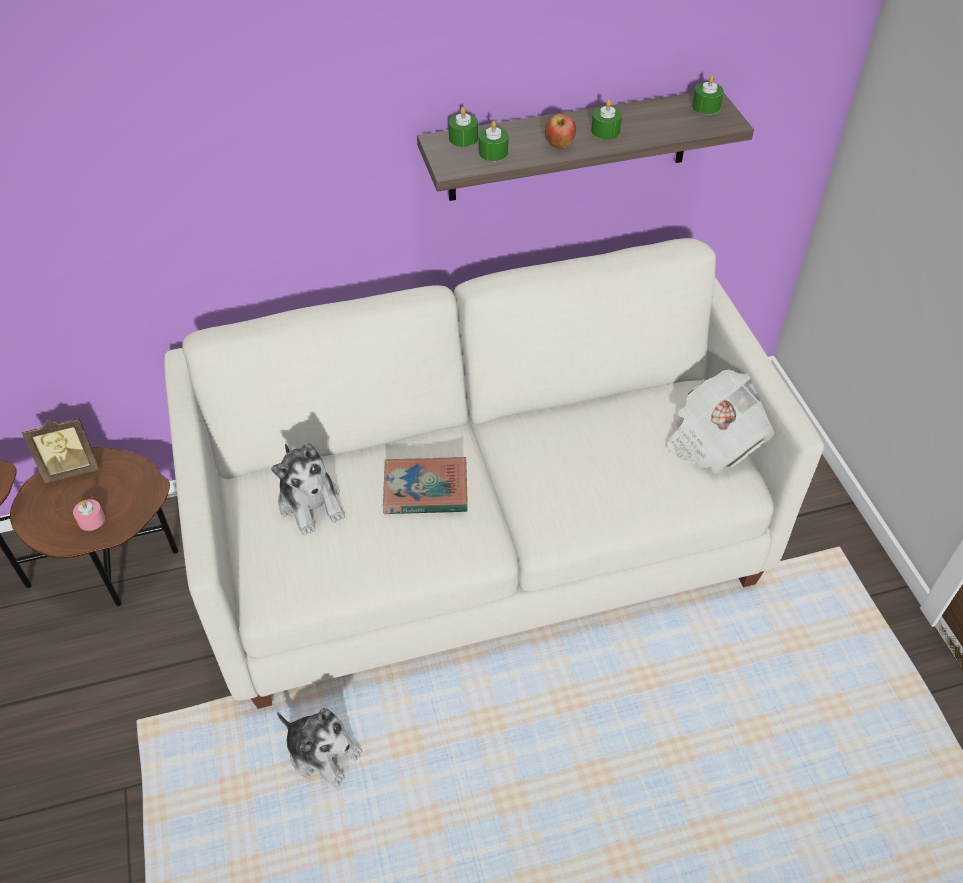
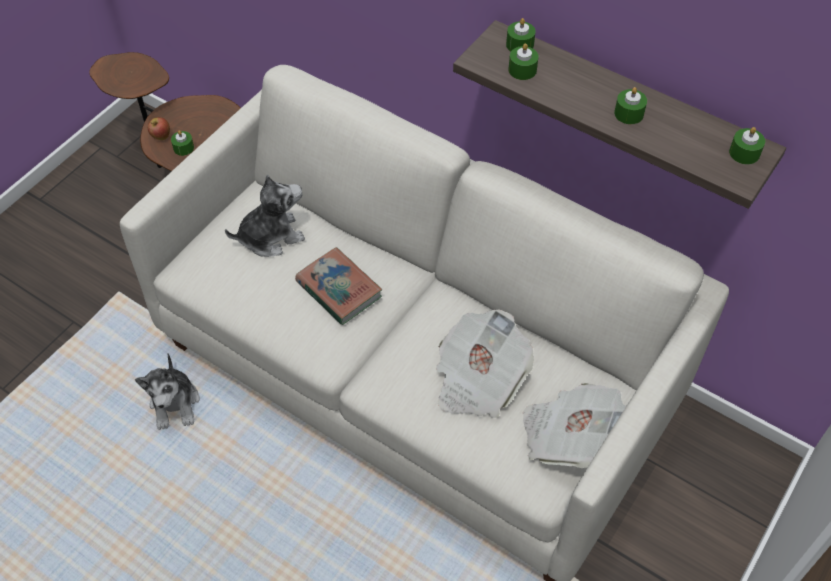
camera: 50 degrees right, 5 degrees up
(72, 469) = (211, 108): picture frame -> none
(91, 520) = (183, 148): pink candle -> green candle
(311, 502) = (271, 236): plush toy -> plush toy turned 135 degrees counterclockwise
(559, 146) = (576, 99): apple -> apple (161, 136)
(611, 458) = (478, 380): none -> newspaper

